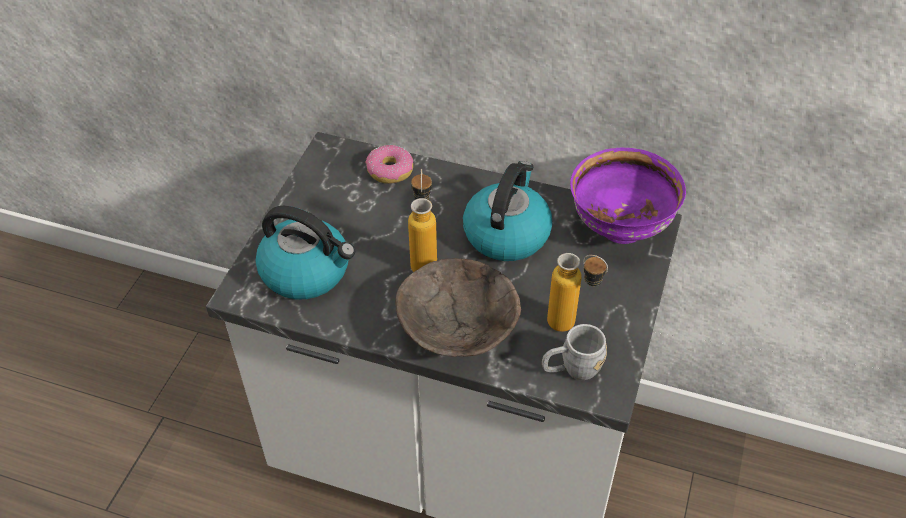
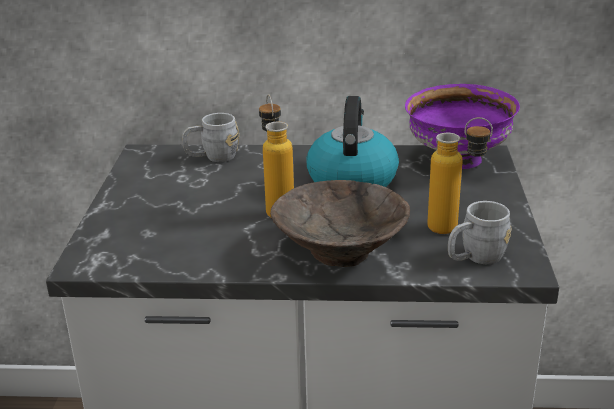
camera: 15 degrees left, 20 degrees down
(307, 271) = (155, 236): kettle -> none
(390, 170) = (212, 157): donut -> grey mug

